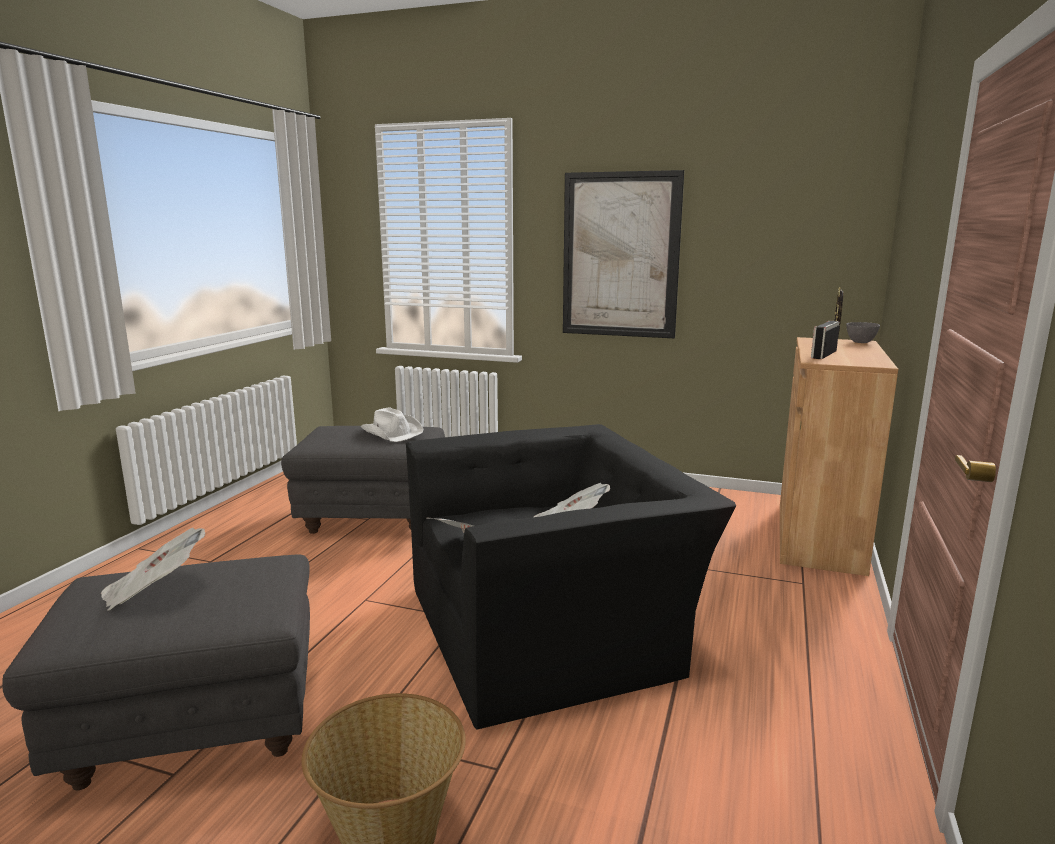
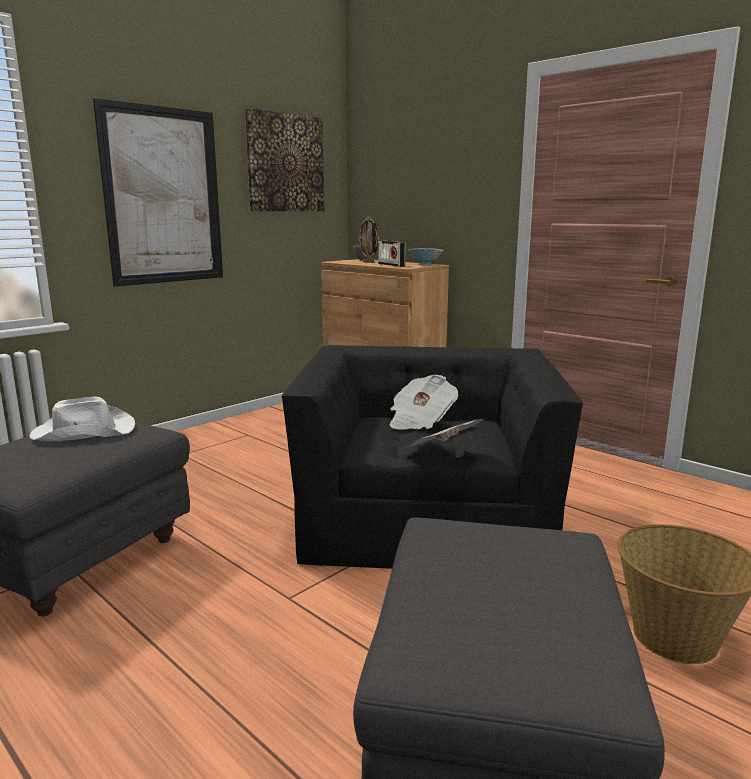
camera: 65 degrees left, 0 degrees up
(154, 592) = (491, 599): newspaper -> none
(780, 217) = (285, 163): none -> picture
(865, 362) = (424, 264): none -> bowl

